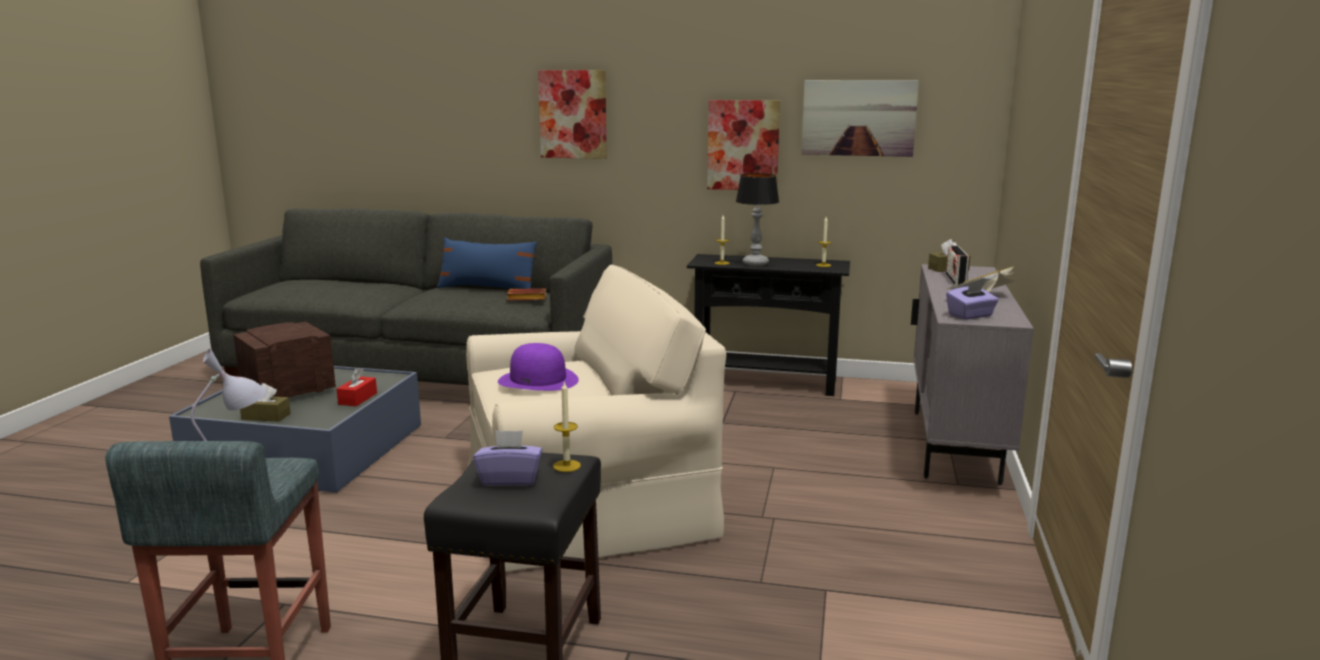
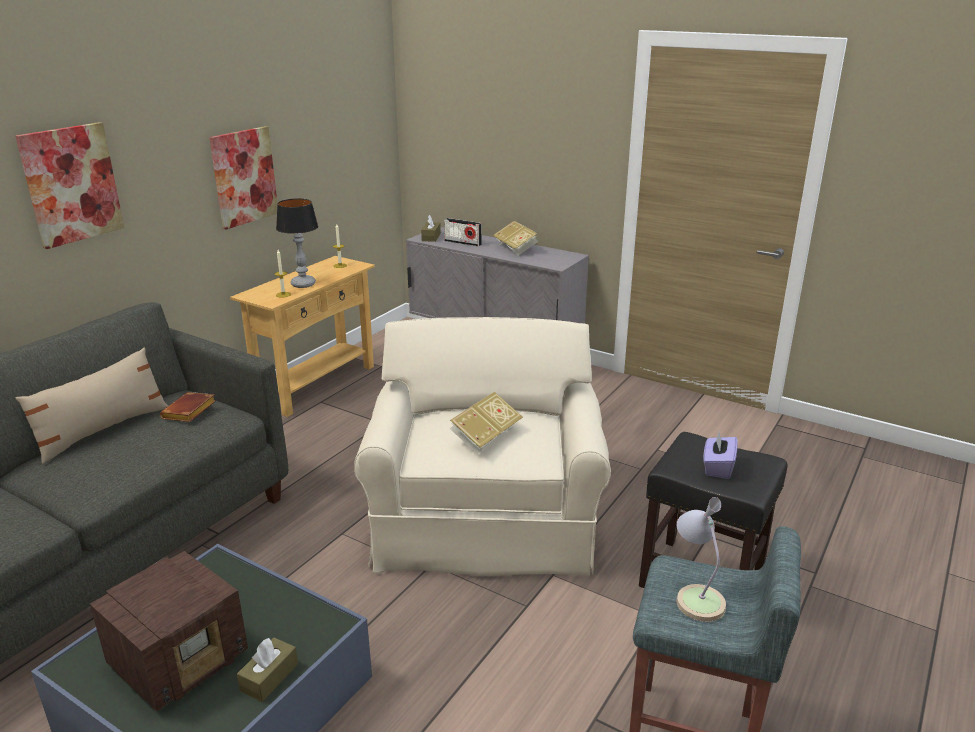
camera: 70 degrees left, 10 degrees up
(286, 391) = (181, 660): radio -> radio turned 120 degrees counterclockwise
(358, 399) = (269, 595): red tissue box -> none
(488, 289) = (103, 430): blue pillow -> beige pillow
(538, 380) = (485, 437): purple hat -> book
(566, 466) = (701, 443): candle -> none
(765, 383) = (317, 385): black console table -> beige console table
(858, 118) = (319, 131): picture -> none
(970, 316) = (553, 260): purple tissue box -> none

